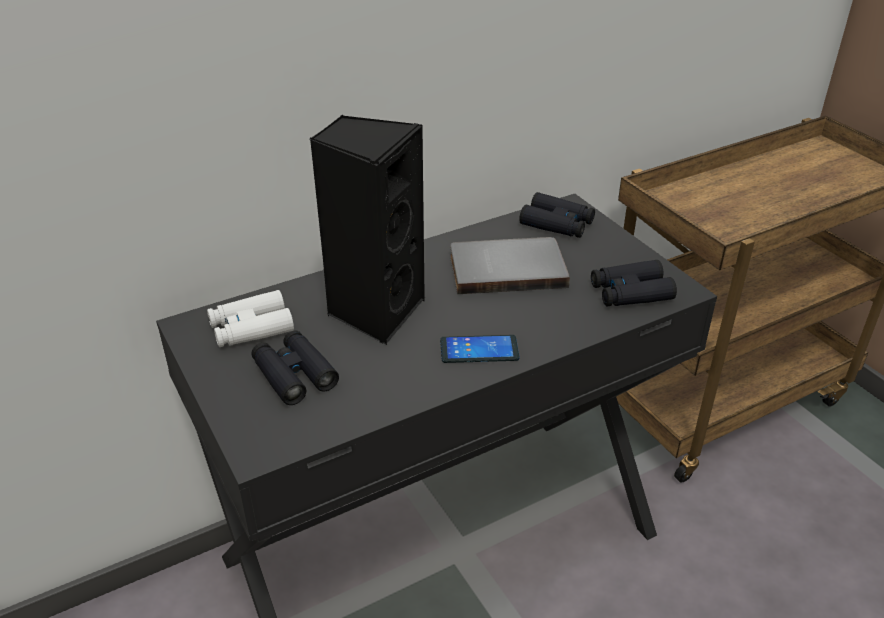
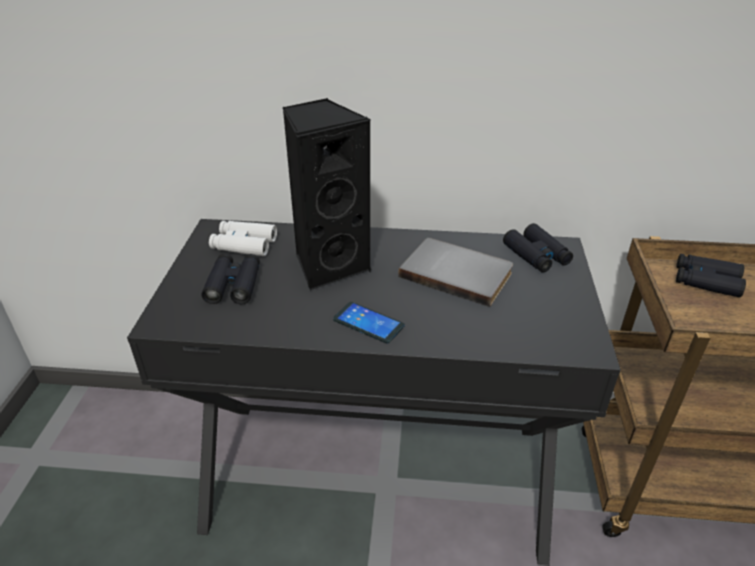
camera: 35 degrees right, 0 degrees up
(630, 292) = (539, 332): black binoculars -> black binoculars (706, 281)

